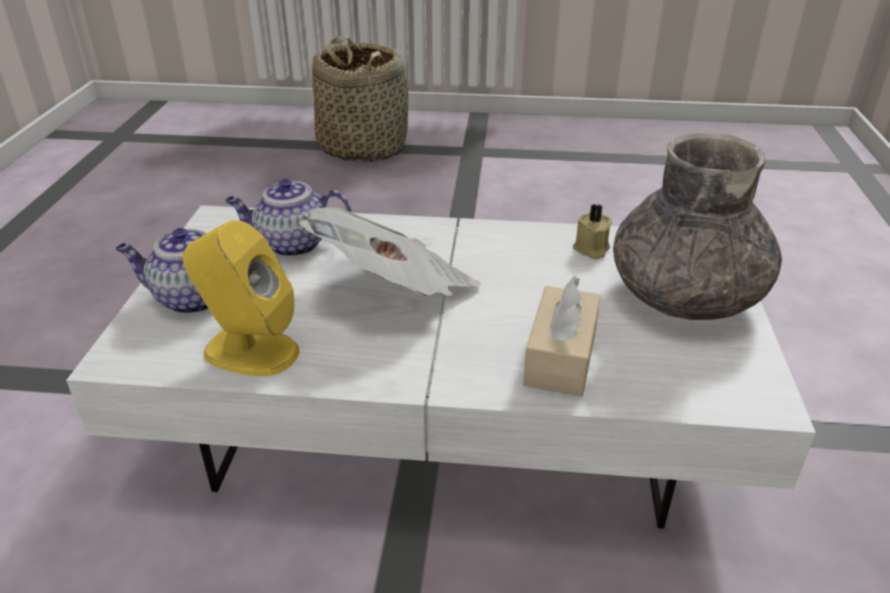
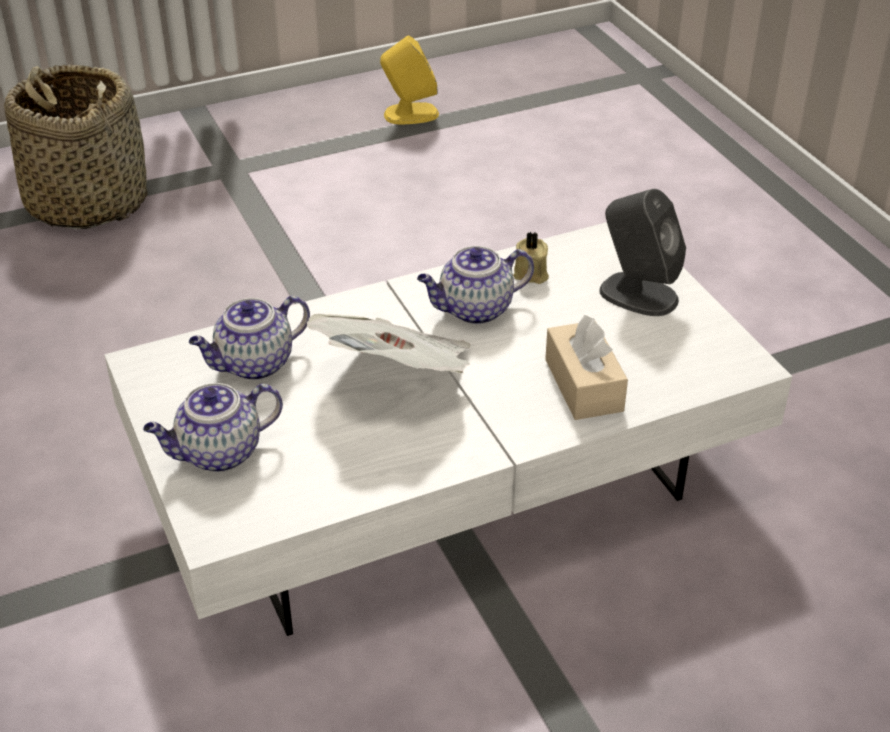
camera: 30 degrees left, 5 degrees up
(250, 351) = (328, 479): yellow speaker -> yellow speaker (410, 114)
(512, 261) = (474, 310): none -> teapot
(685, 296) = (637, 294): grey vase -> grey speaker

